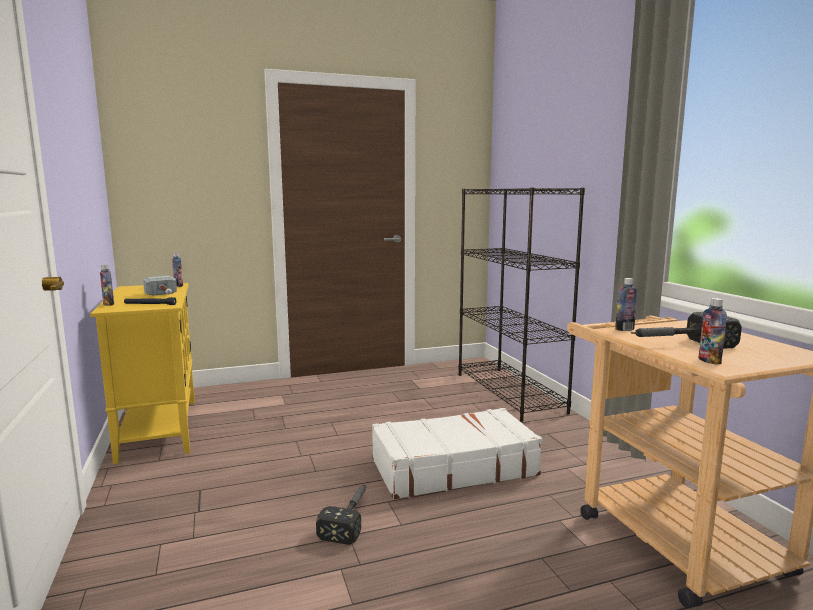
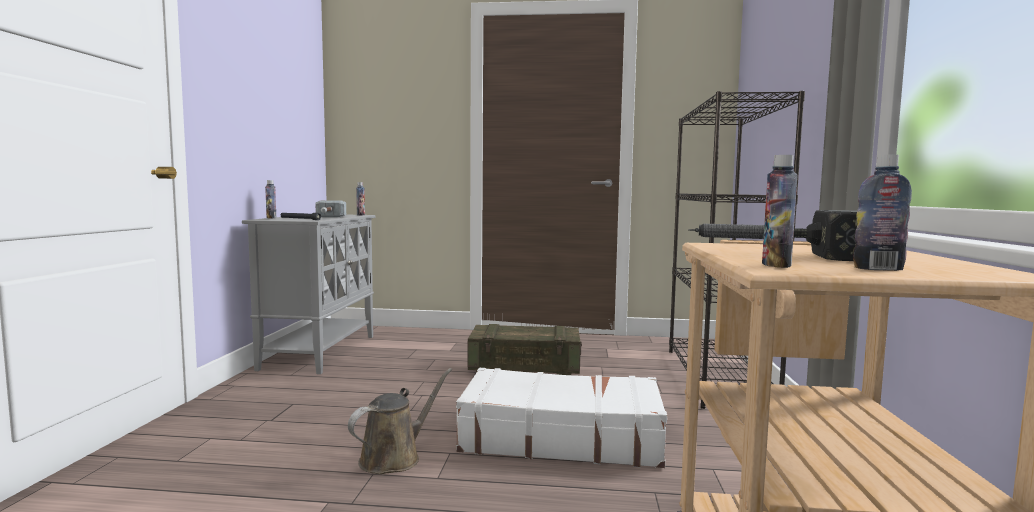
camera: 25 degrees right, 5 degrees down
(159, 428) = (320, 351): yellow cabinet -> grey cabinet
(351, 517) = (395, 458): hammer -> brown watering can
(367, 411) = (525, 368): none -> crate
(624, 329) = (732, 244): bottle -> bottle (878, 269)

